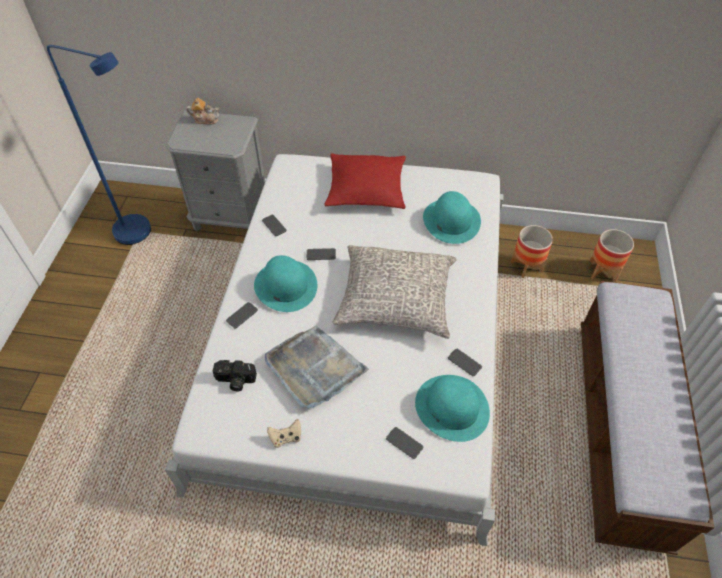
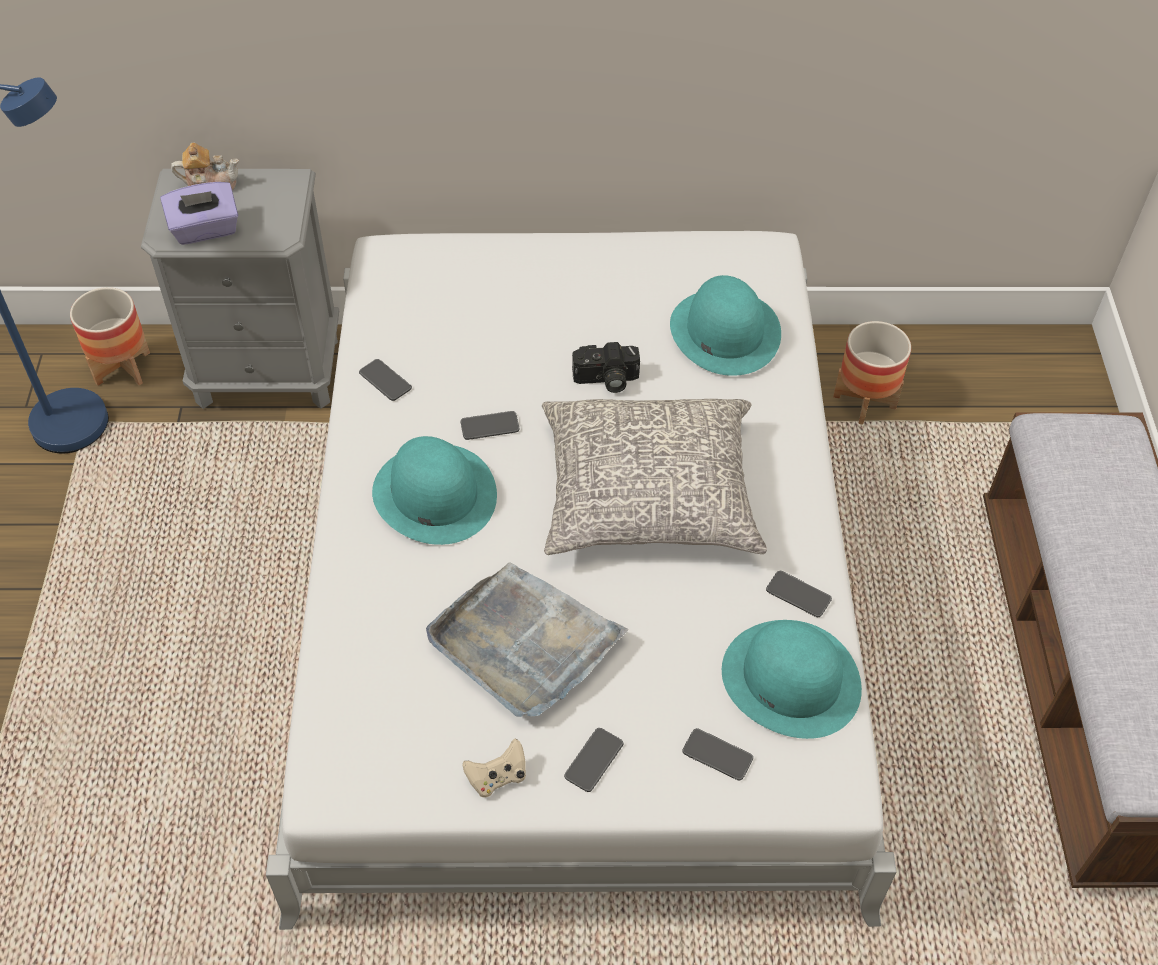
camera: 10 degrees left, 0 degrees up
(197, 141) = (205, 230): none -> purple tissue box
(235, 381) = (376, 687): camera -> camera (606, 380)
(242, 315) = (362, 562): phone -> phone (593, 760)
(366, 189) = (549, 288): red pillow -> none
(603, 270) = (1007, 392): planter -> planter (123, 368)

